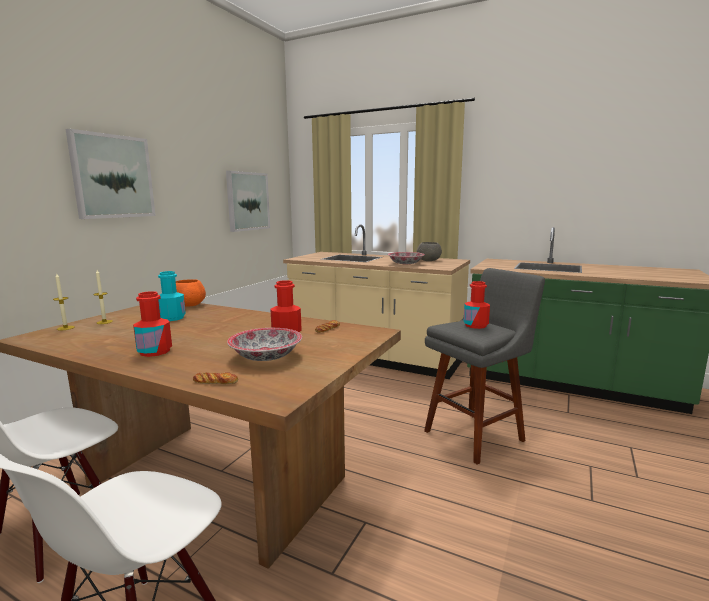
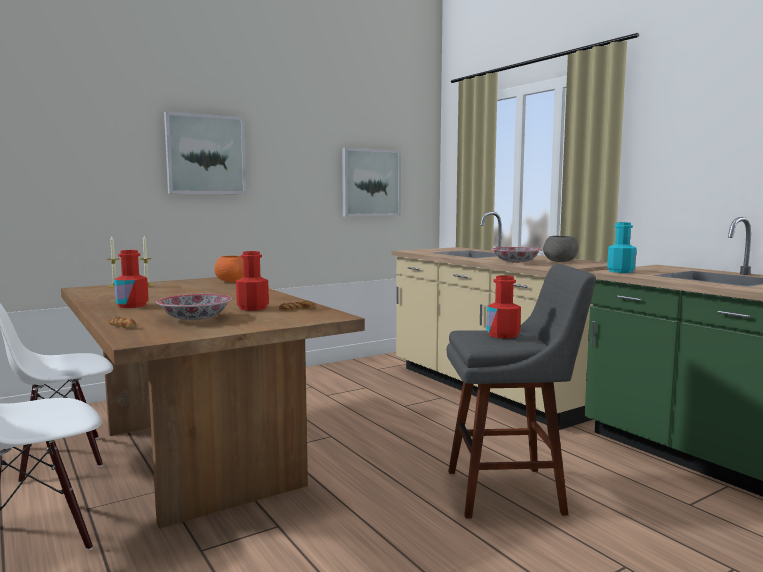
camera: 30 degrees right, 5 degrees down
(172, 318) = (197, 288): turquoise bottle -> turquoise bottle (620, 271)

